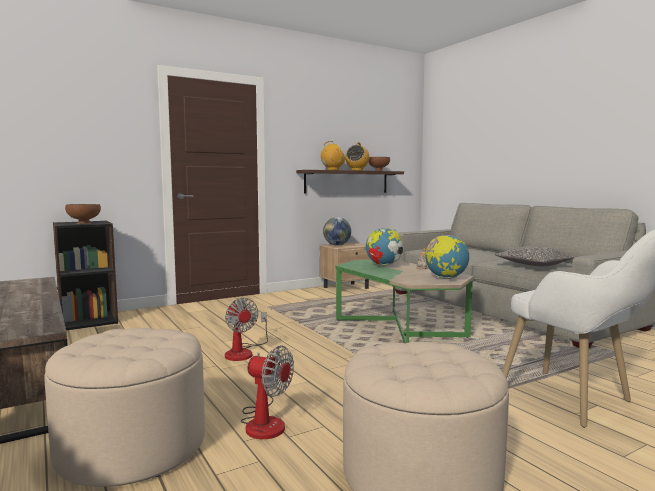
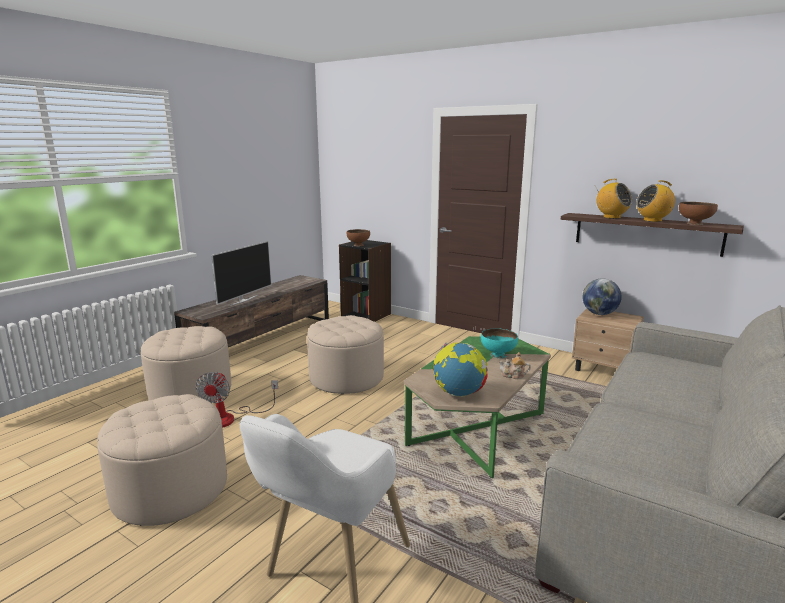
camera: 65 degrees right, 10 degrees up
(28, 309) = (243, 300): none -> television
(243, 352) = (346, 378): fan -> beige ottoman
(384, 265) = (497, 355): globe -> turquoise bowl
(534, 265) = (615, 442): pillow -> none

